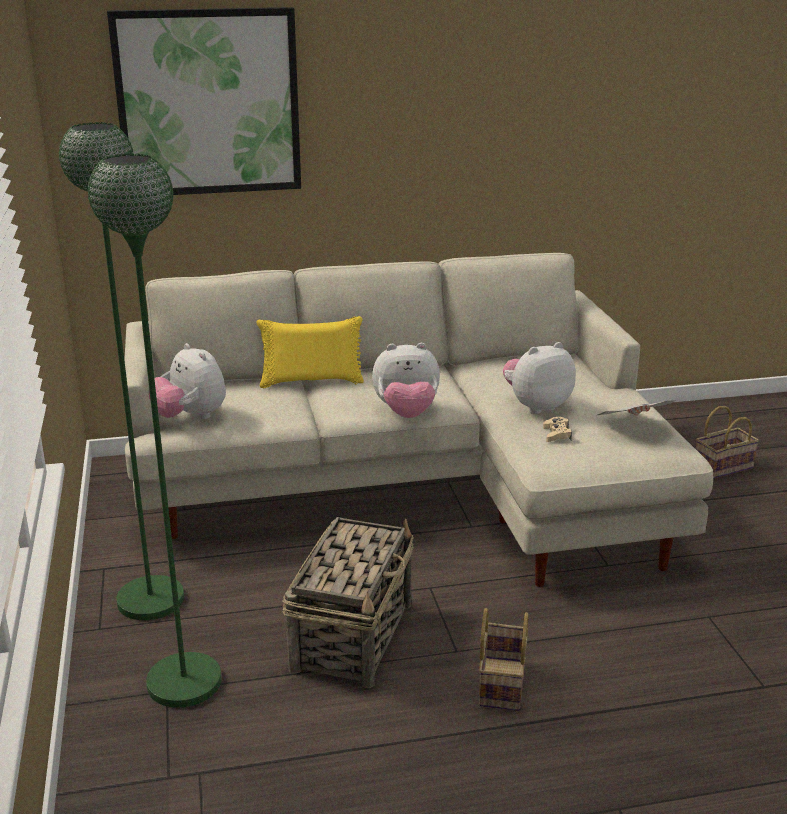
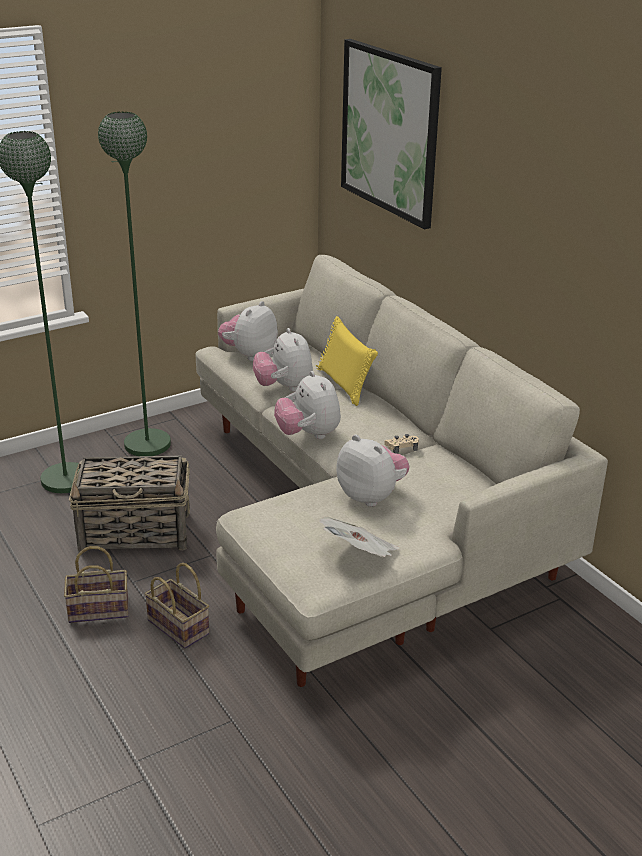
camera: 70 degrees right, 5 degrees up
(291, 410) = (284, 387): none -> plush toy
(556, 434) = (317, 514): beige game controller -> beige game controller (402, 447)
(723, 467) = (549, 719): basket -> basket (180, 627)

